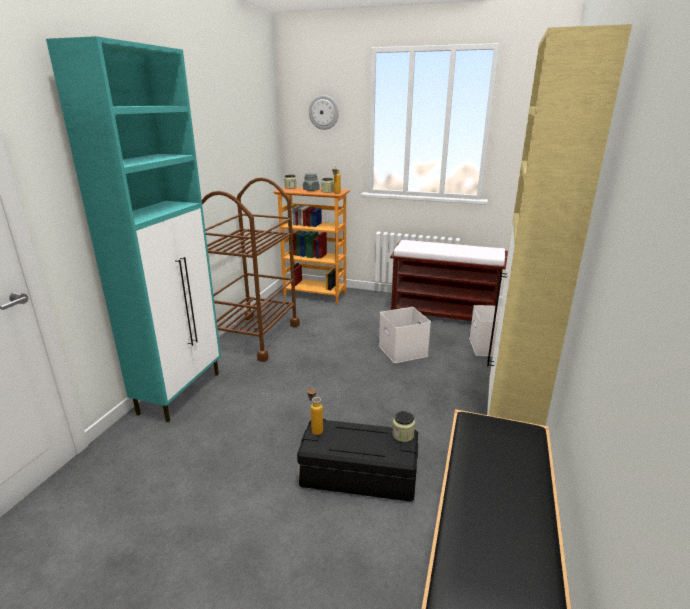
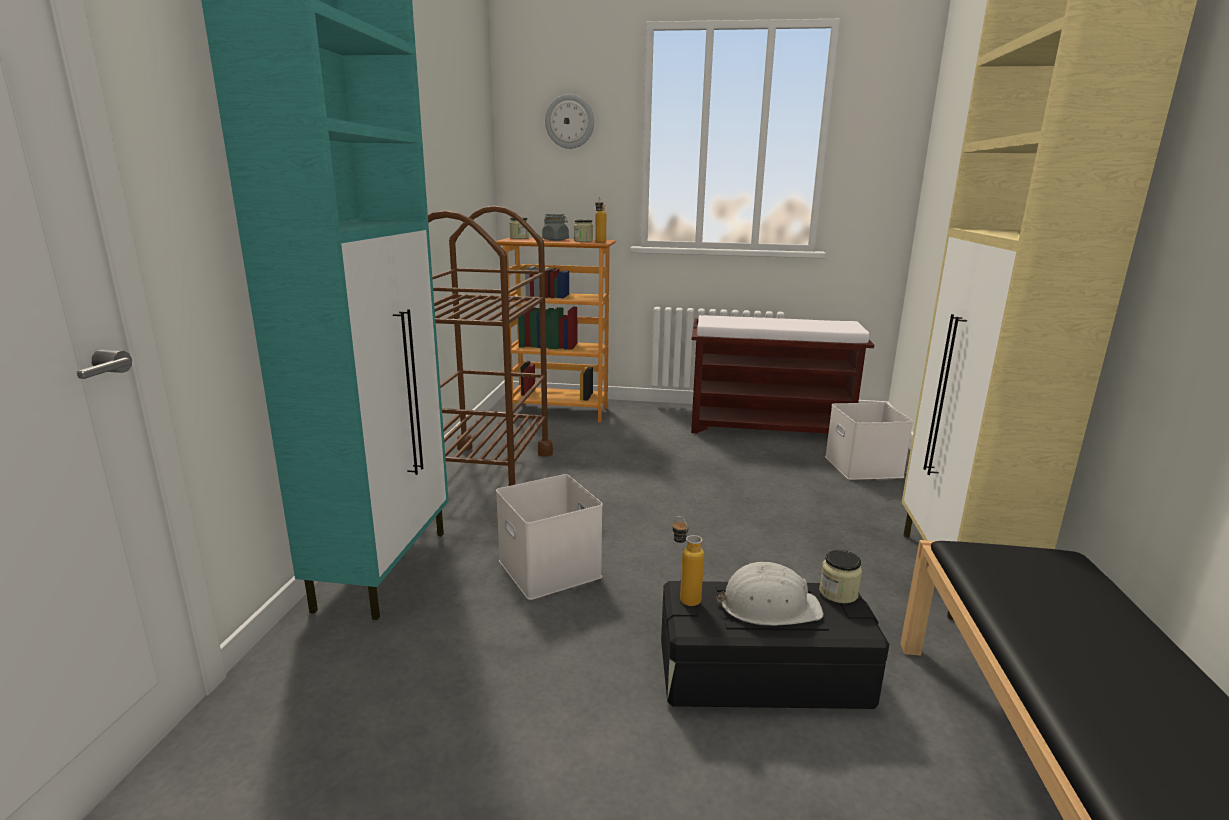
camera: 10 degrees left, 5 degrees down
(358, 439) = (768, 606): none -> white hard hat
(404, 351) = (737, 480): white storage box -> white storage box (552, 569)

